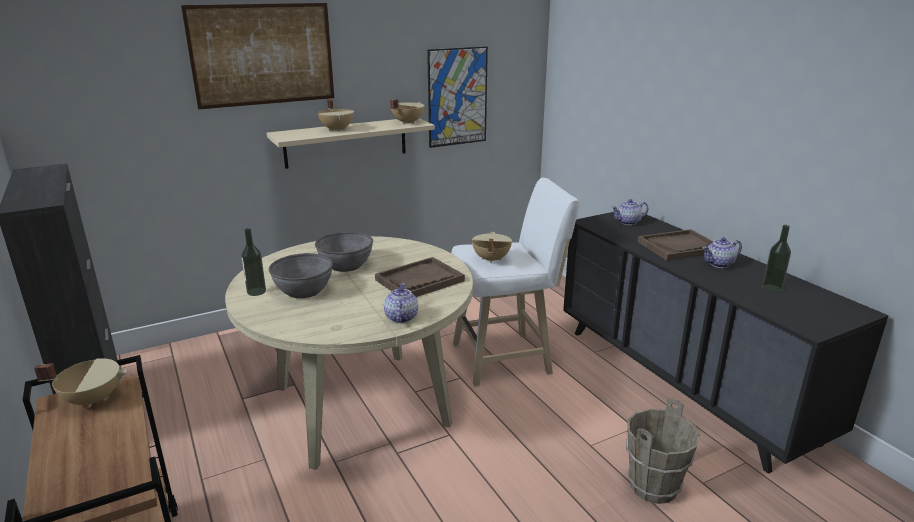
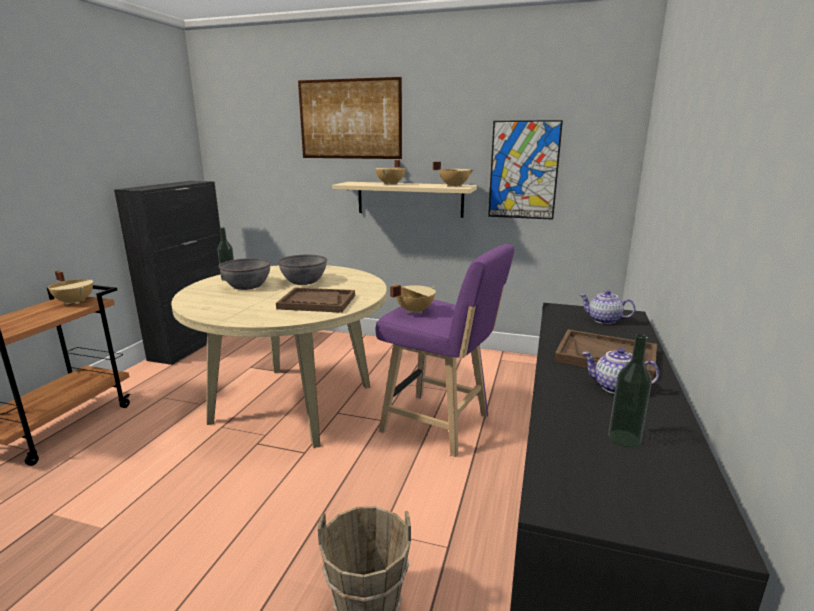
camera: 45 degrees right, 5 degrees down
(401, 317) = (247, 316): teapot -> none
(507, 358) = (441, 425): white stool -> purple stool

